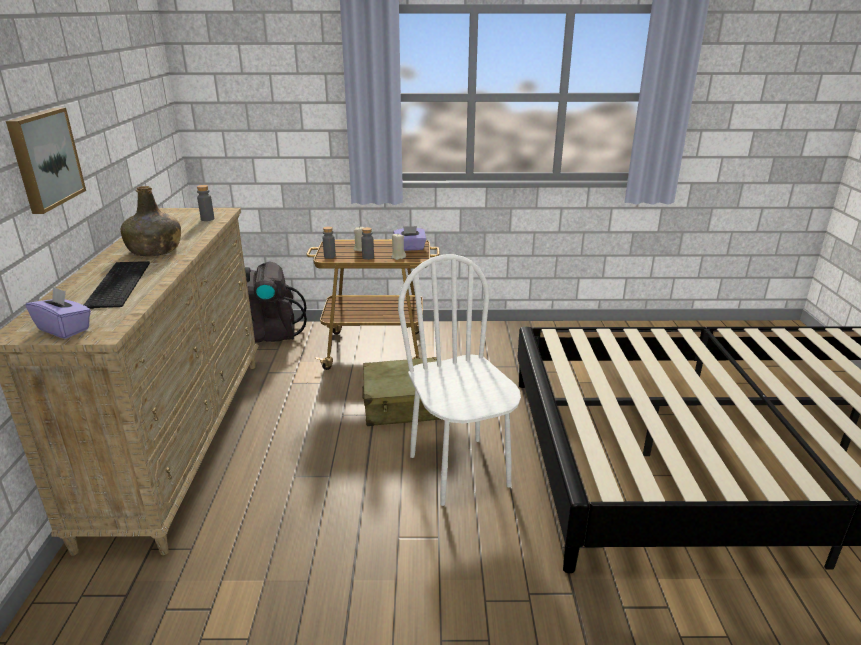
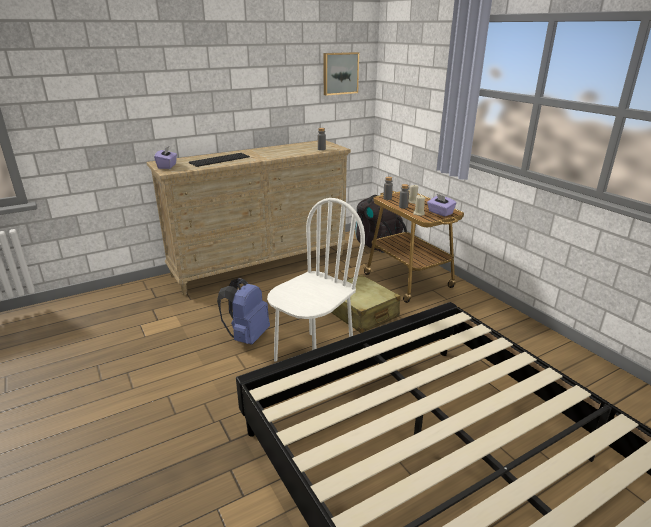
camera: 60 degrees right, 0 degrees up
(44, 159) = (224, 92): picture -> picture (340, 73)
(155, 250) = (265, 154): green bottle -> none
(366, 514) = (247, 337): none -> blue backpack

